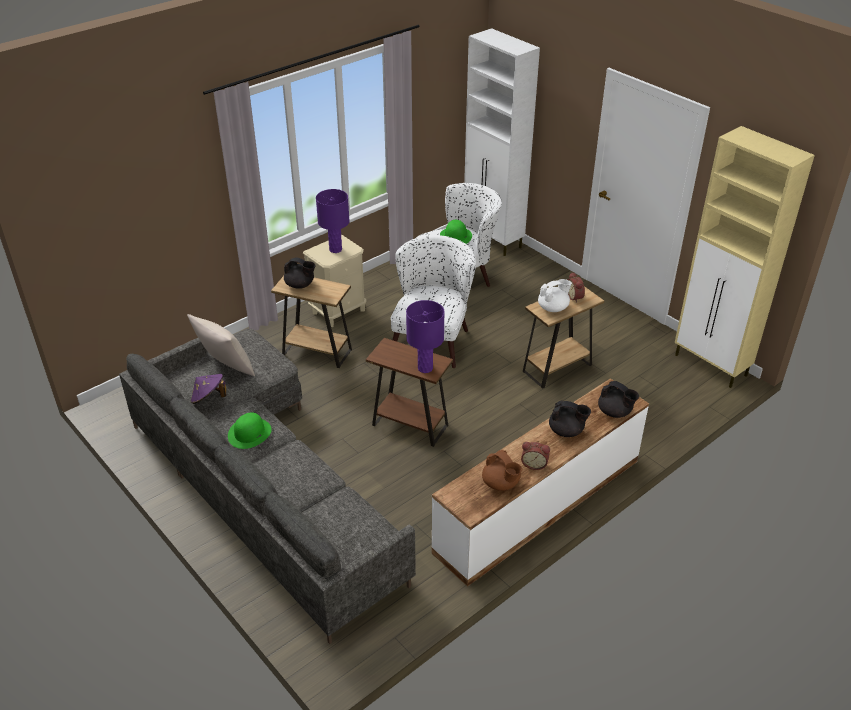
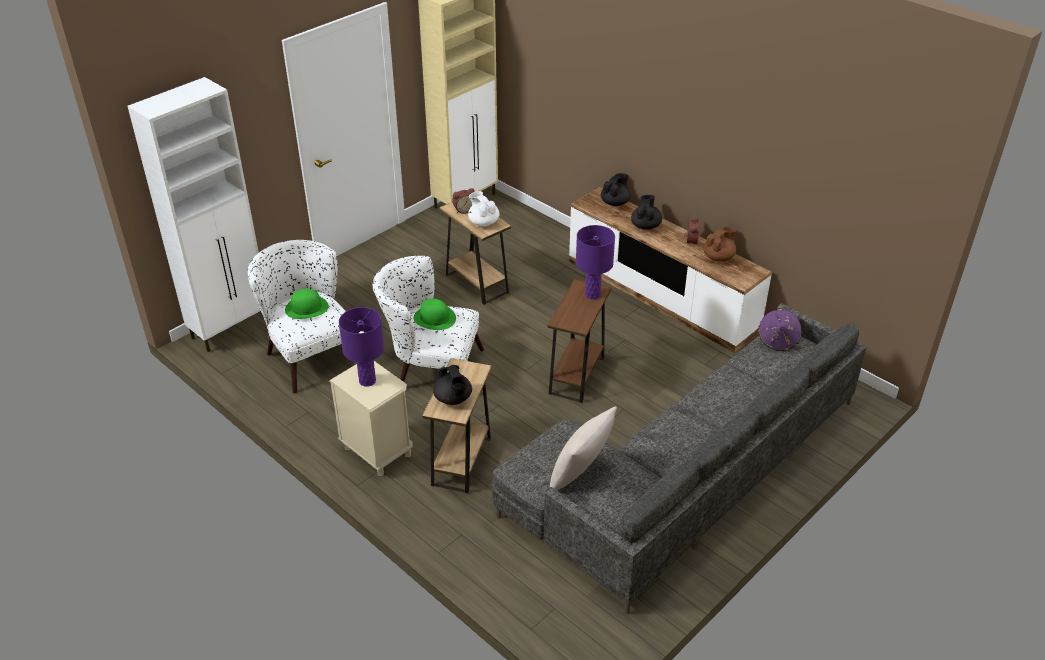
camera: 95 degrees left, 0 degrees up
(209, 398) = (637, 479): purple hat -> purple hat (778, 340)
(249, 433) = (686, 433): green hat -> green hat (434, 318)
(300, 285) = (453, 399): black teapot -> black teapot turned 135 degrees clockwise

